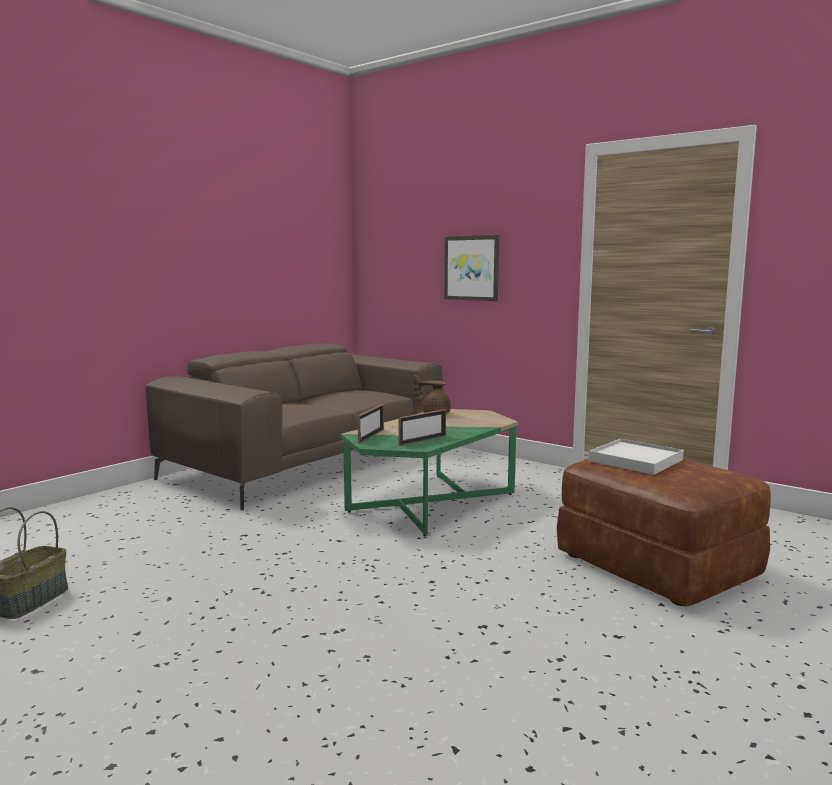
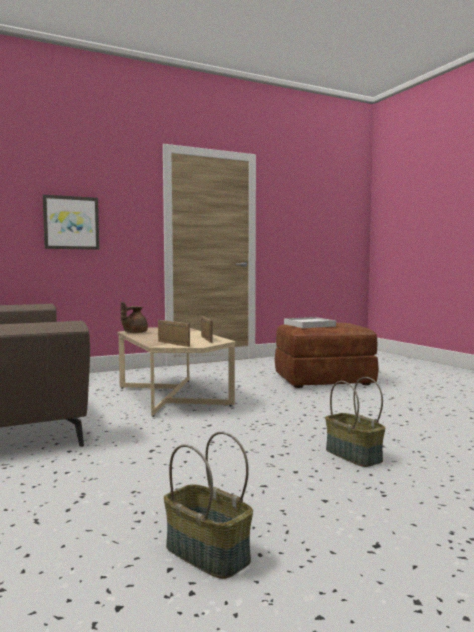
camera: 65 degrees left, 5 degrees down
(280, 633) = (352, 455): none -> basket
(431, 502) = (172, 396): green coffee table -> beige coffee table

